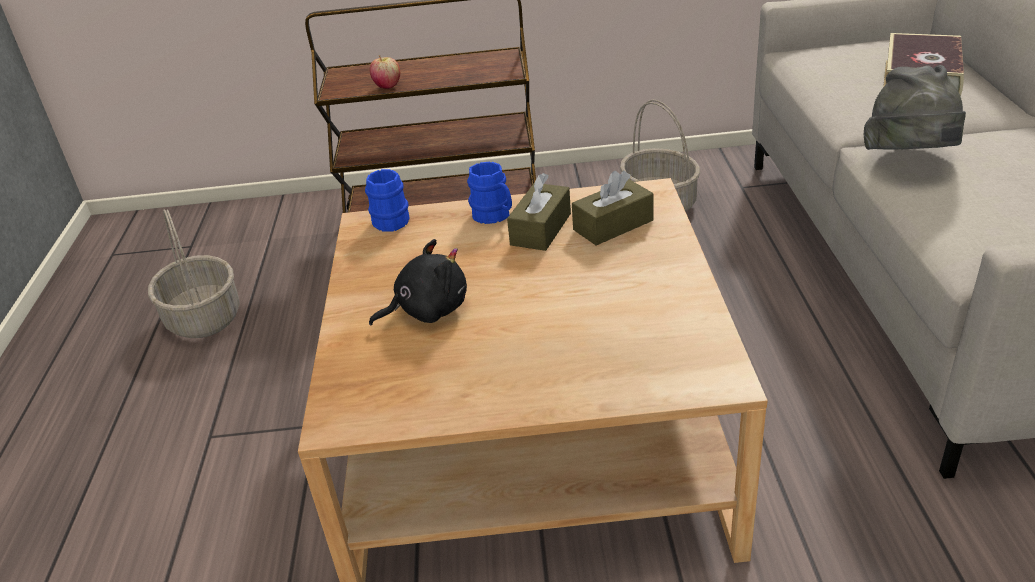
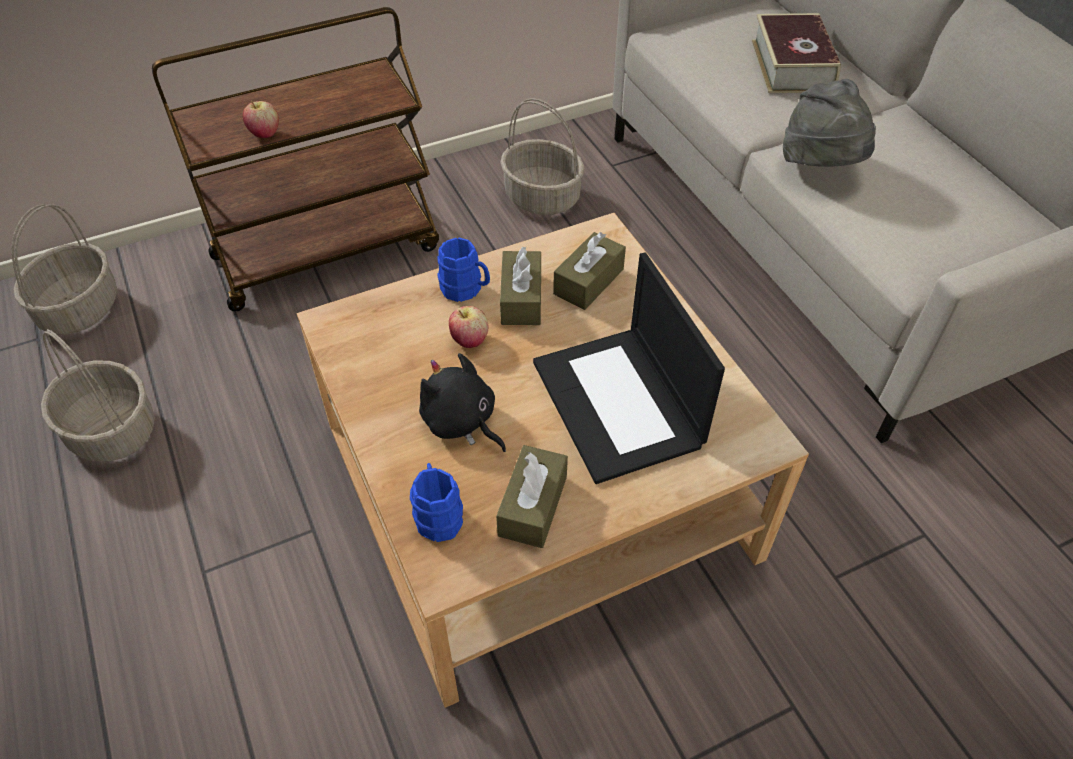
camera: 25 degrees left, 15 degrees up
(231, 231) = (79, 308): none -> basket
(392, 218) = (358, 311): blue mug -> blue mug (438, 514)
(427, 310) = (461, 422): black plush toy -> black plush toy turned 90 degrees counterclockwise
(451, 386) = (532, 506): none -> brown tissue box
(474, 252) = (469, 340): none -> apple
(585, 322) = (619, 404): none -> laptop

